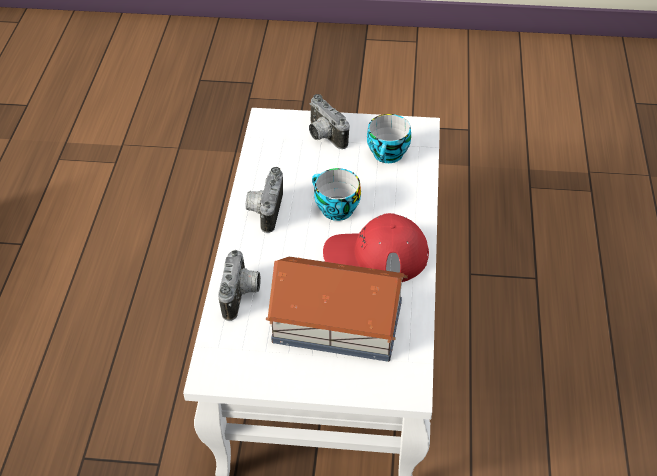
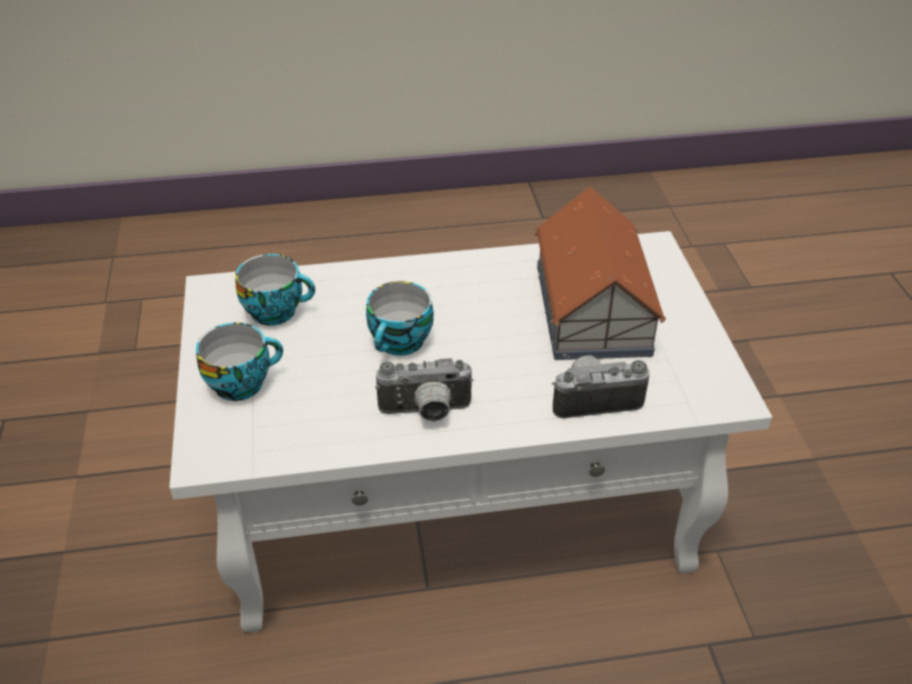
camera: 105 degrees left, 5 degrees down
(323, 136) = (242, 382): camera -> cup
(375, 256) = (474, 295): red cap -> none

